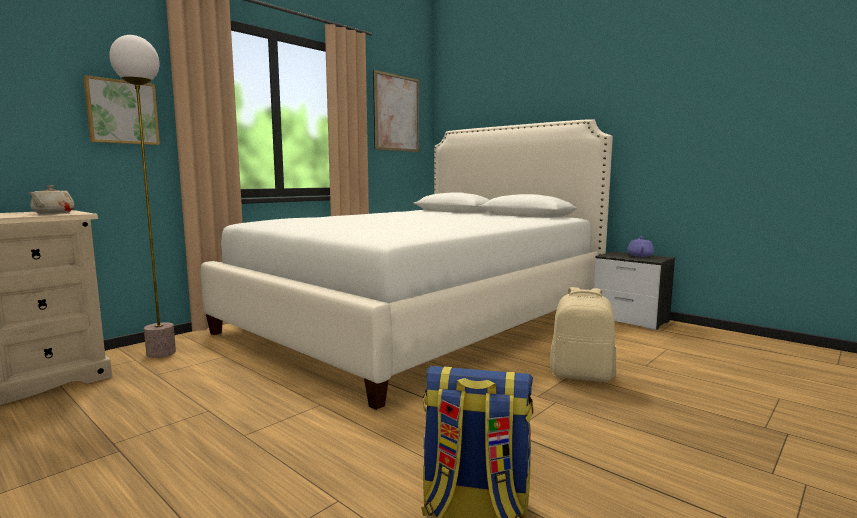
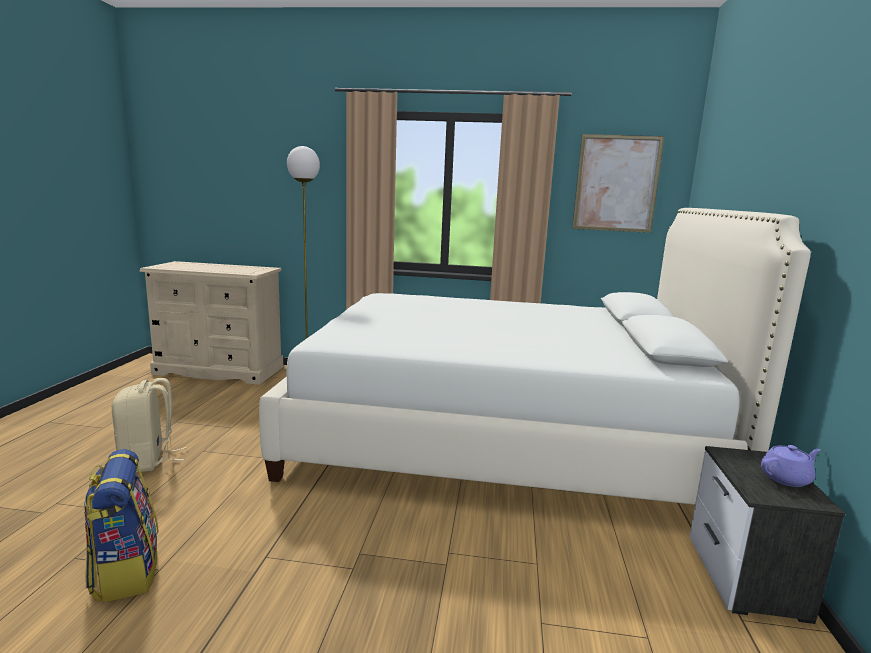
camera: 55 degrees right, 5 degrees up
(52, 213) = (247, 271): beige teapot -> none
(122, 112) = (319, 199): picture -> none
(582, 375) = (447, 572): beige backpack -> beige backpack (149, 460)

